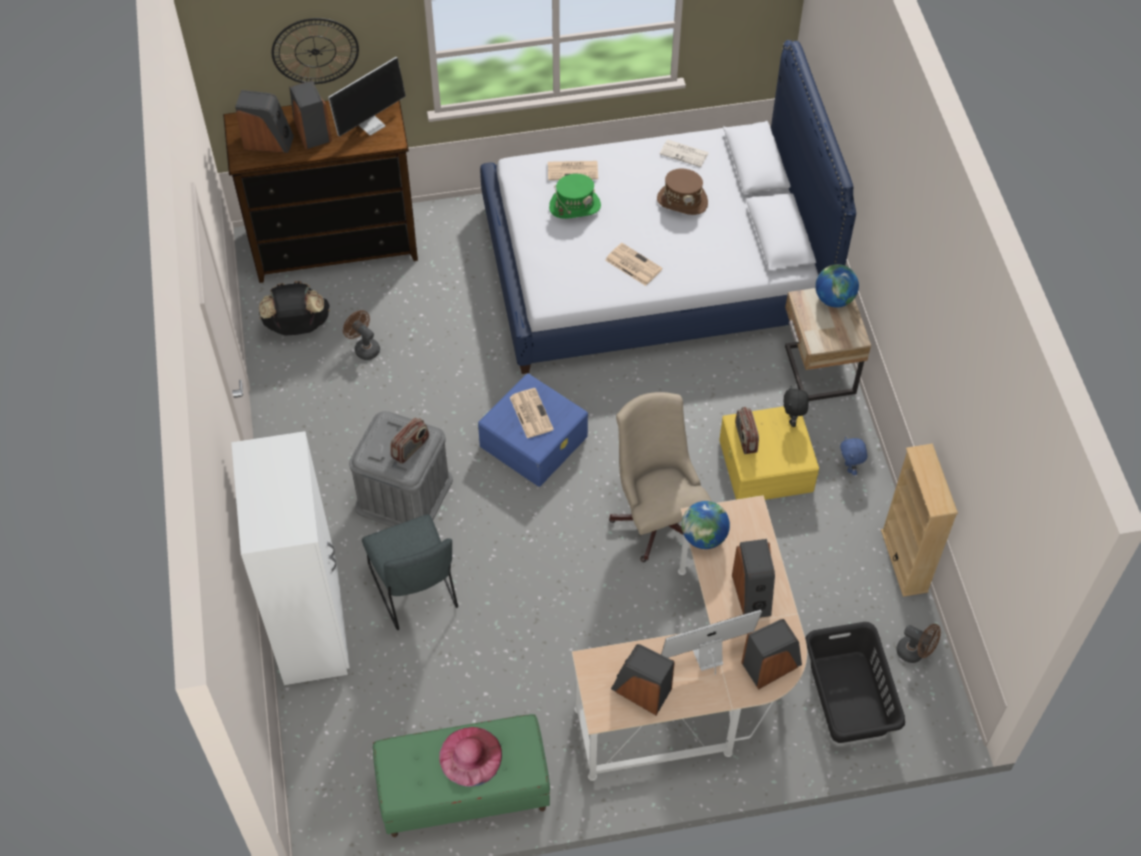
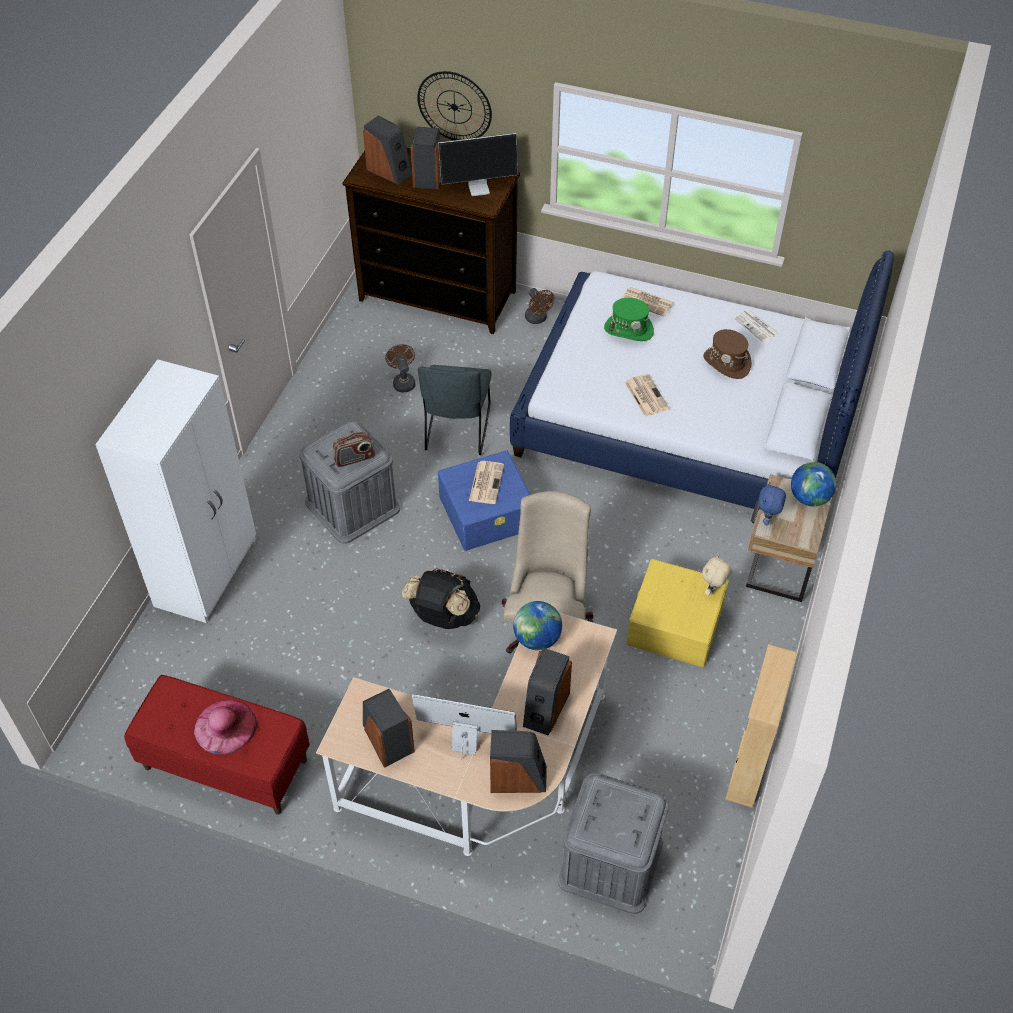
camera: 30 degrees right, 5 degrees down
(297, 326) = (363, 344): black backpack -> black backpack (443, 616)
(415, 591) = (305, 584): grey chair -> grey chair (457, 431)
(464, 793) = (225, 764): green bench -> red bench
(745, 438) = (658, 586): radio -> none
(793, 420) = (713, 590): black plush toy -> beige plush toy
(848, 697) = (610, 862): black laundry basket -> grey storage box
(849, 468) = (751, 662): blue plush toy -> blue plush toy (767, 519)
(915, 652) = (702, 855): brown fan -> brown fan (538, 319)

